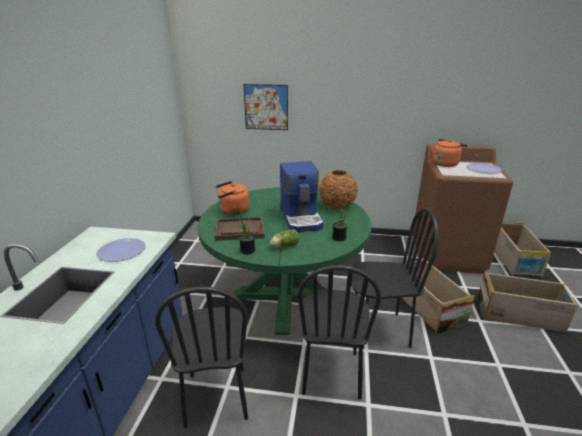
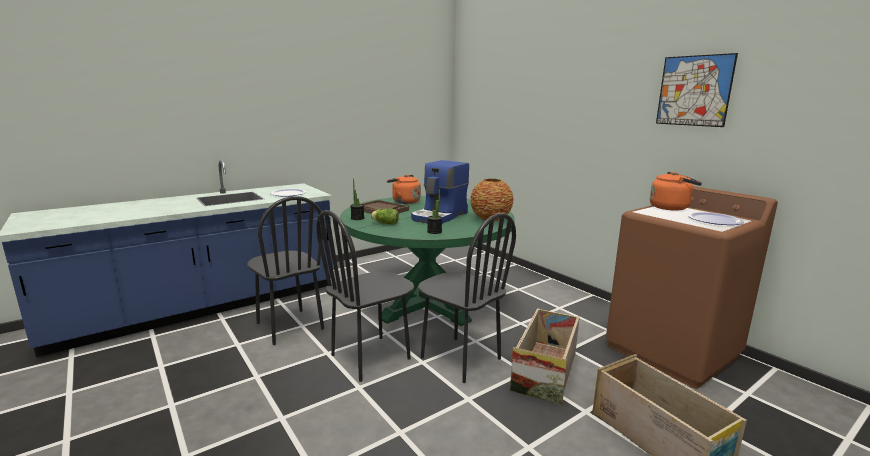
camera: 45 degrees right, 10 degrees down
(216, 396) = (289, 326): black chair -> black chair turned 75 degrees counterclockwise
(266, 107) = (512, 125): picture -> picture (694, 91)
(514, 260) = (786, 402): crate -> none

